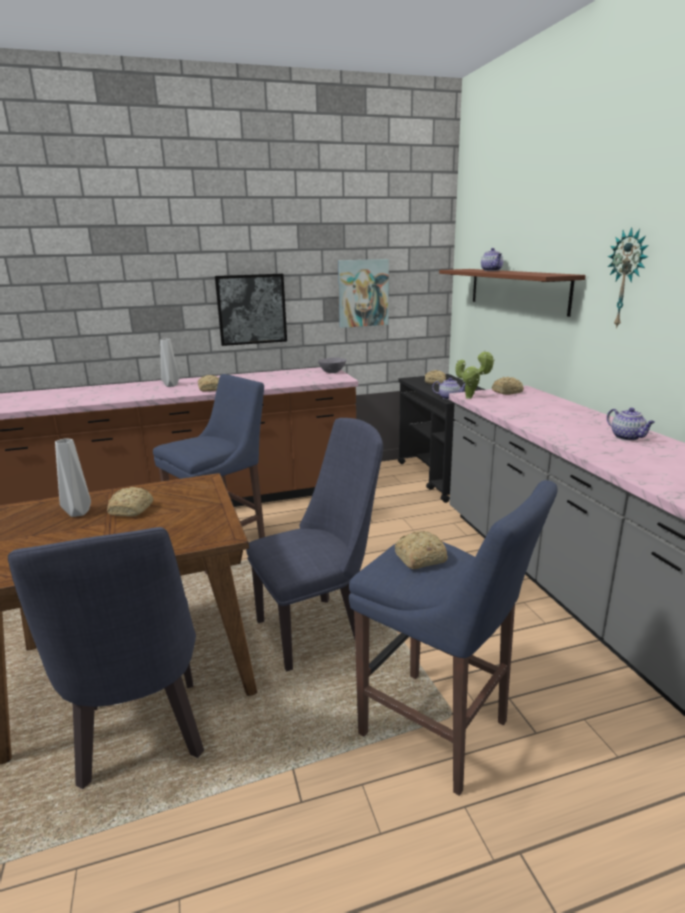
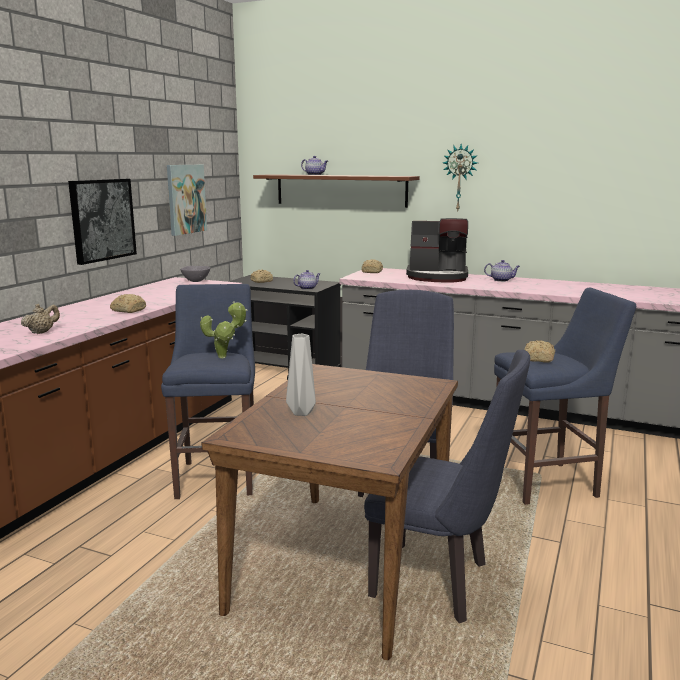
camera: 50 degrees left, 5 degrees down
(124, 394) = (42, 332): none -> beige teapot
(132, 509) = (333, 396): bread -> none
(170, 385) = (66, 317): grey vase -> none
(471, 398) = (364, 278): potted plant -> potted plant (225, 357)
(557, 414) = (437, 277): none -> coffee machine

